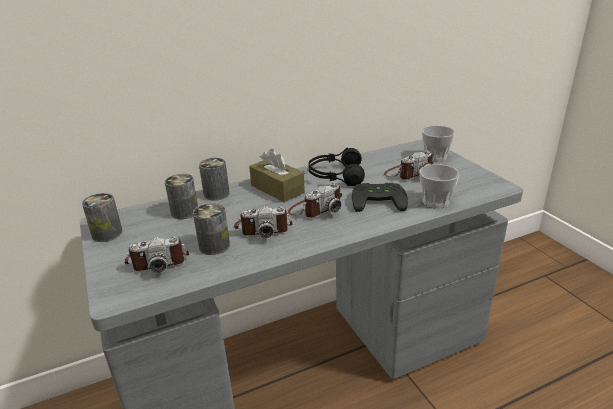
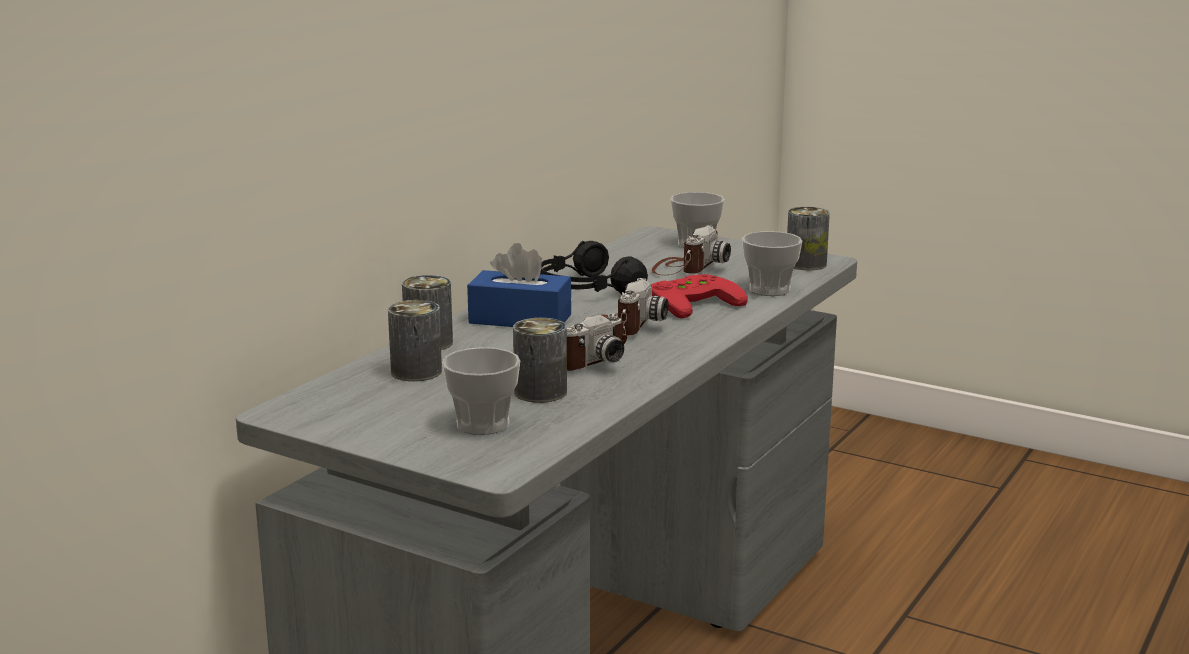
camera: 35 degrees left, 10 degrees down
(107, 234) = (331, 421): can -> can (806, 264)
(158, 260) = (483, 424): camera -> cup
(277, 189) = (520, 319): brown tissue box -> blue tissue box
(378, 200) = (691, 302): black game controller -> red game controller

